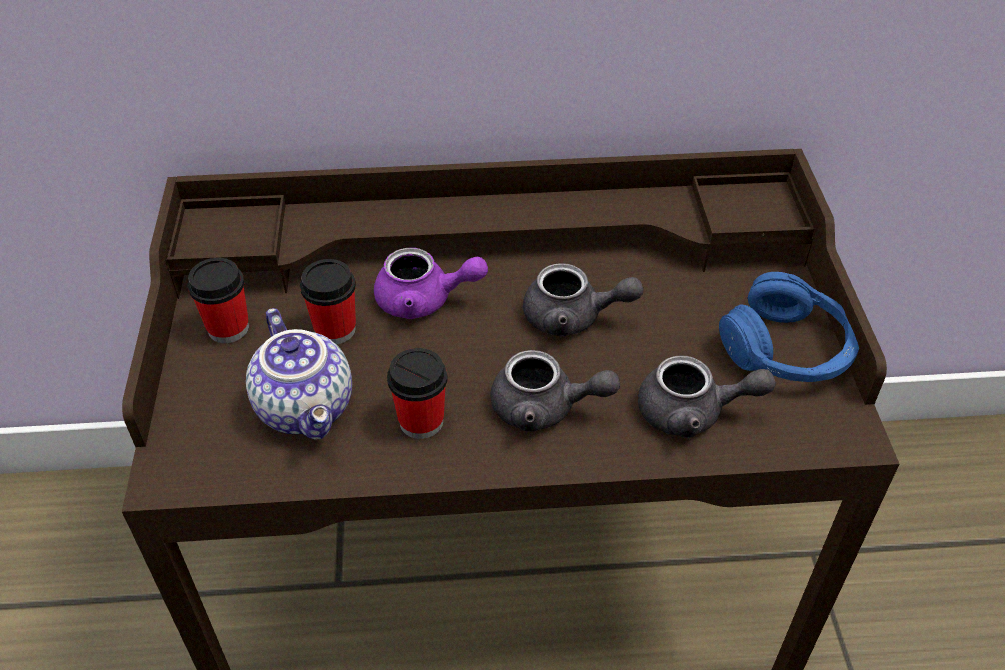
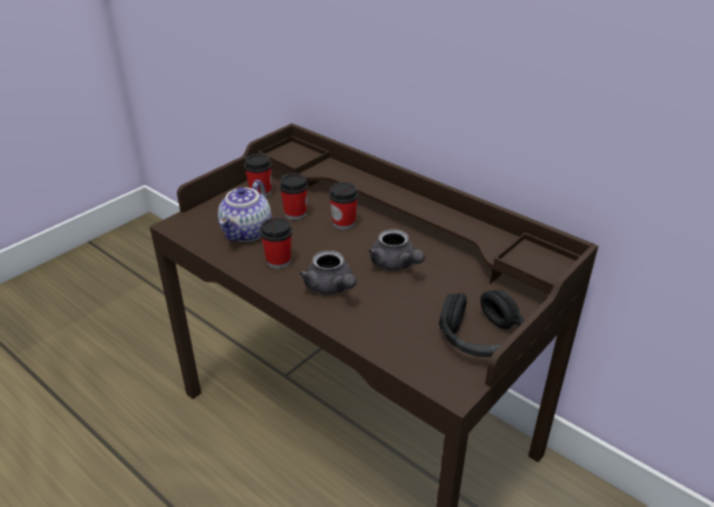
camera: 45 degrees right, 10 degrees down
(424, 300) = (343, 223): purple teapot -> cup
(692, 413) = (391, 330): grey teapot -> none
(788, 350) = (480, 338): blue headphones -> black headphones

